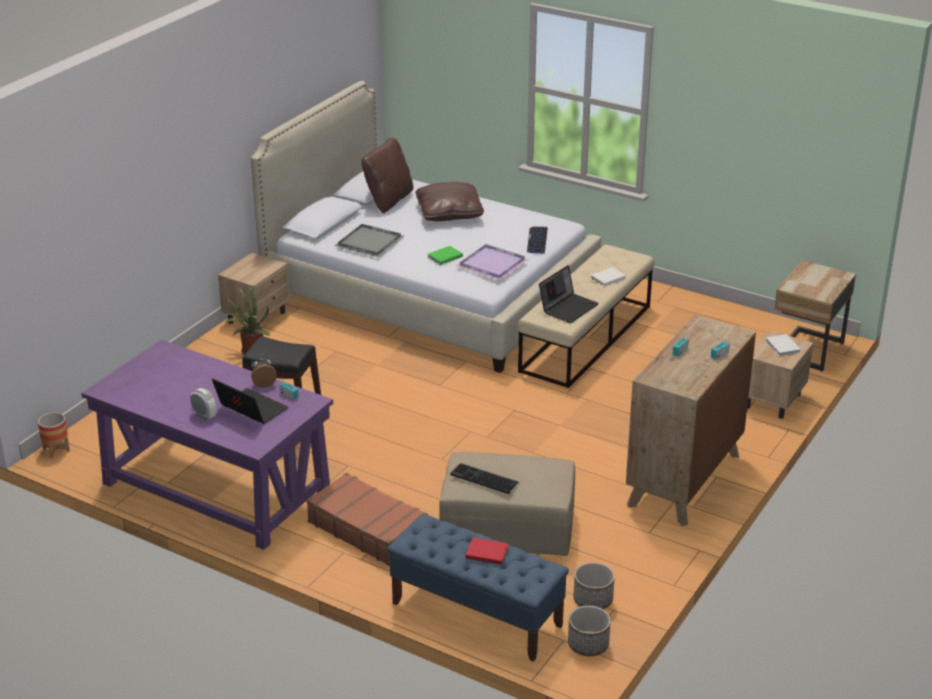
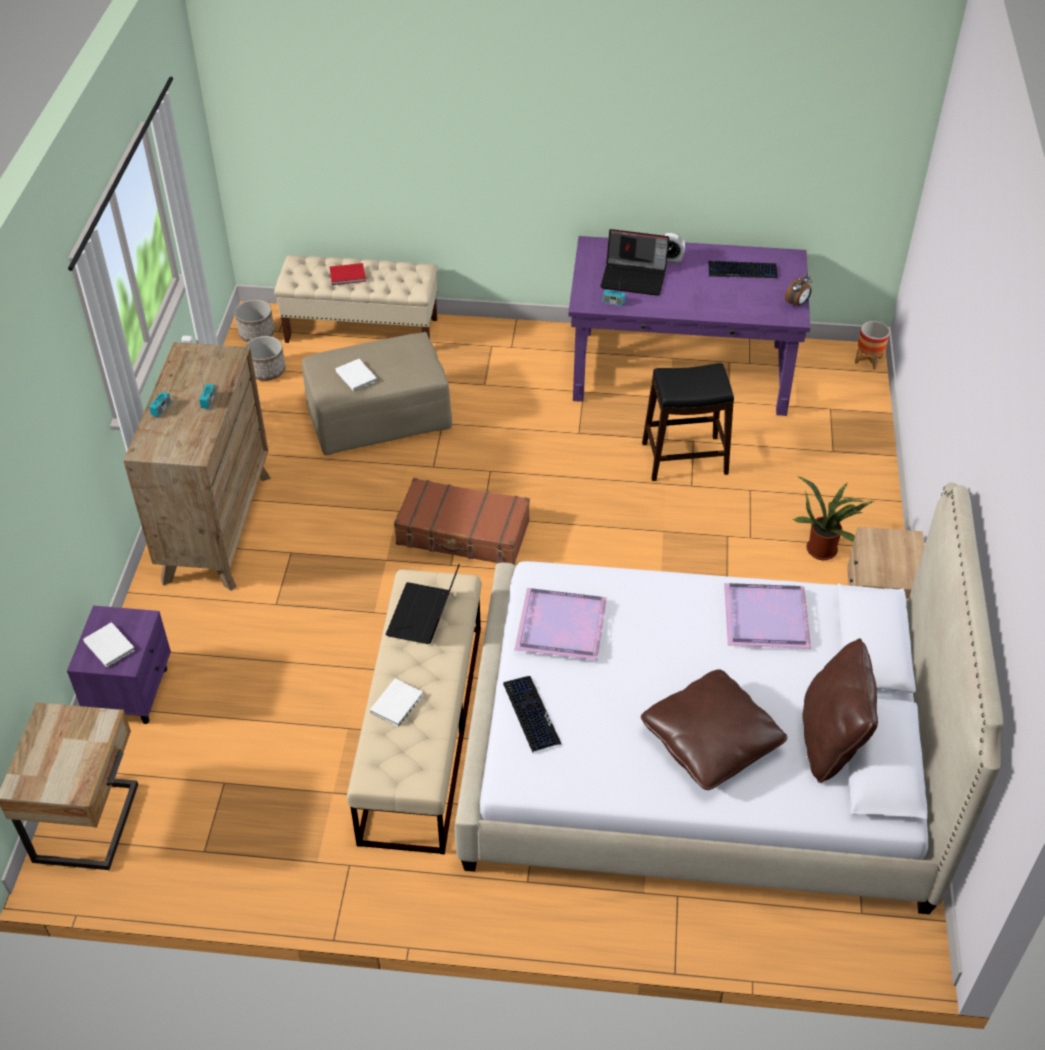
camera: 155 degrees right, 15 degrees up
(264, 384) = (650, 307): alarm clock -> alarm clock (797, 304)
(368, 529) = (507, 374): brown suitcase -> brown suitcase (463, 533)
(371, 243) = (764, 619): grey tray -> purple tray
(444, 256) = (639, 620): green book -> none
(476, 614) = (362, 330): blue bench -> beige bench
(484, 479) = (393, 350): keyboard -> keyboard (742, 271)
(529, 468) = (356, 375): none -> white book
(772, 401) = (132, 692): beige nightstand -> purple nightstand

